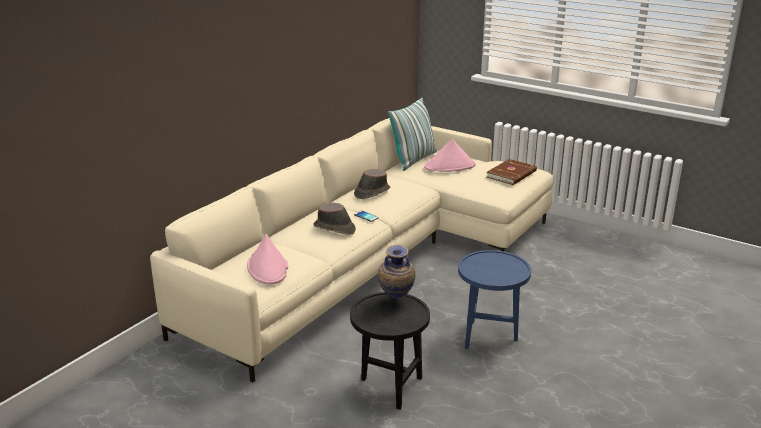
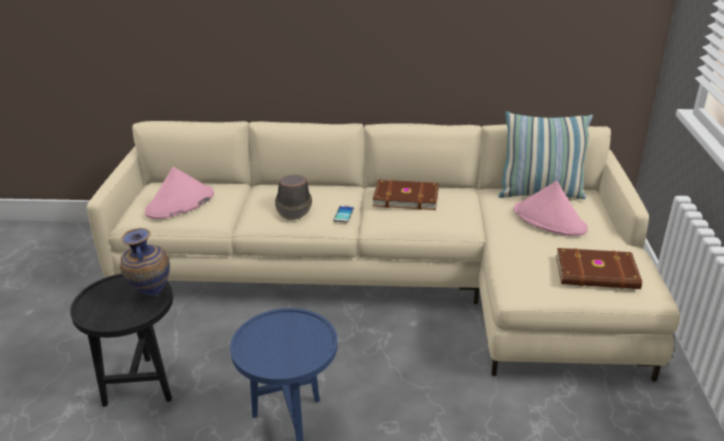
camera: 60 degrees right, 5 degrees up
(371, 192) = (405, 197): brown hat -> brown book

